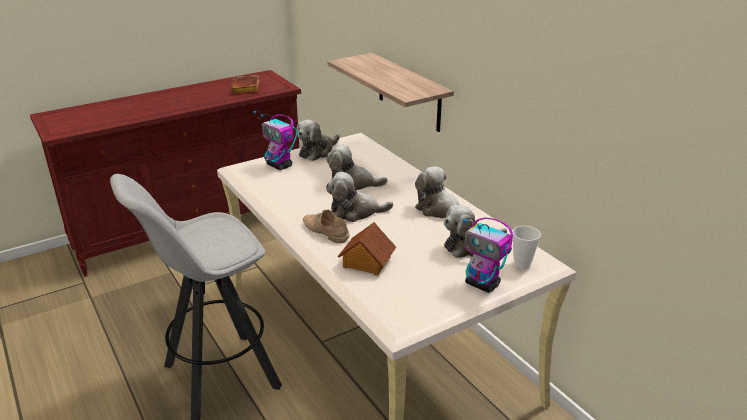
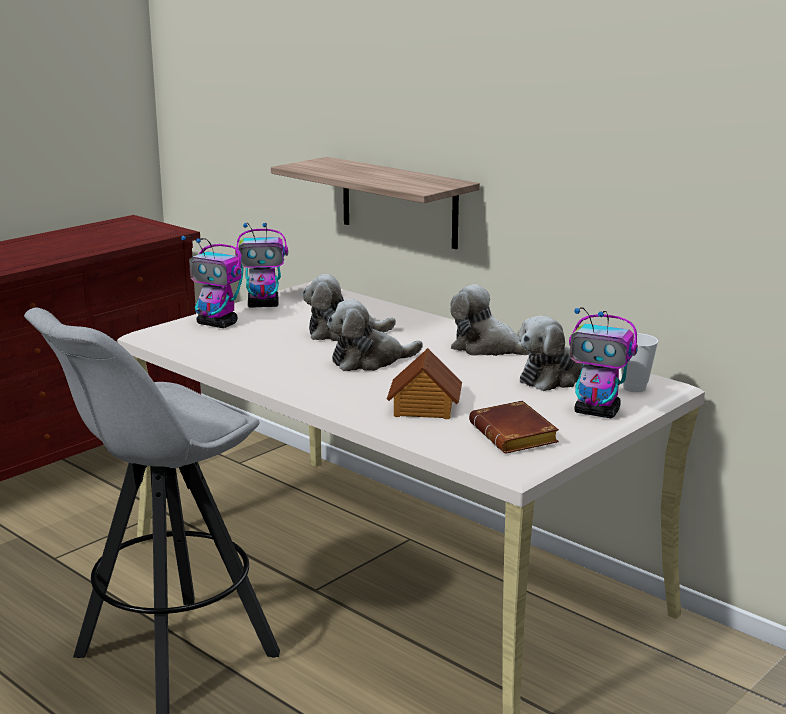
camera: 15 degrees left, 10 degrees down
(247, 88) = (114, 236): brown book -> brown book (516, 436)
(317, 151) = (264, 305): plush toy -> toy robot
(325, 231) = (340, 384): beige shoe -> none

